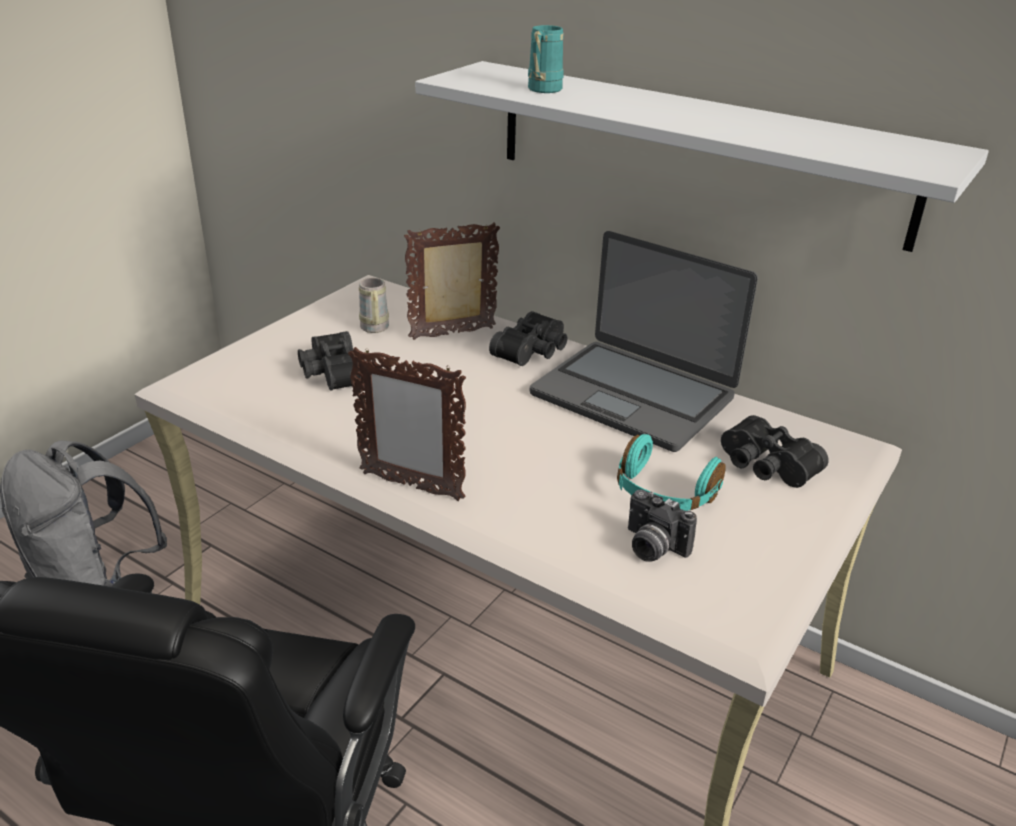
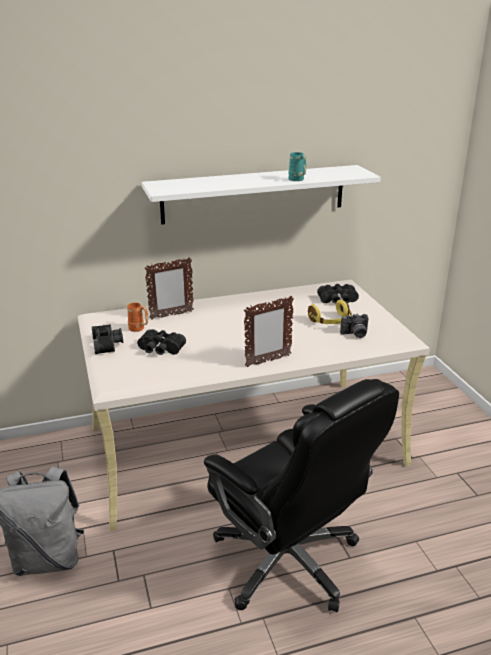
camera: 50 degrees left, 5 degrees down
(374, 330) = (139, 329): beige mug -> orange mug
(453, 334) = (171, 315): picture frame -> picture frame turned 135 degrees counterclockwise
(534, 351) = (211, 306): black binoculars -> black binoculars (108, 344)
(542, 91) = (204, 185): turquoise mug -> turquoise mug (297, 180)
(633, 395) = (268, 302): laptop -> none
(663, 493) = (331, 321): turquoise headphones -> yellow headphones

